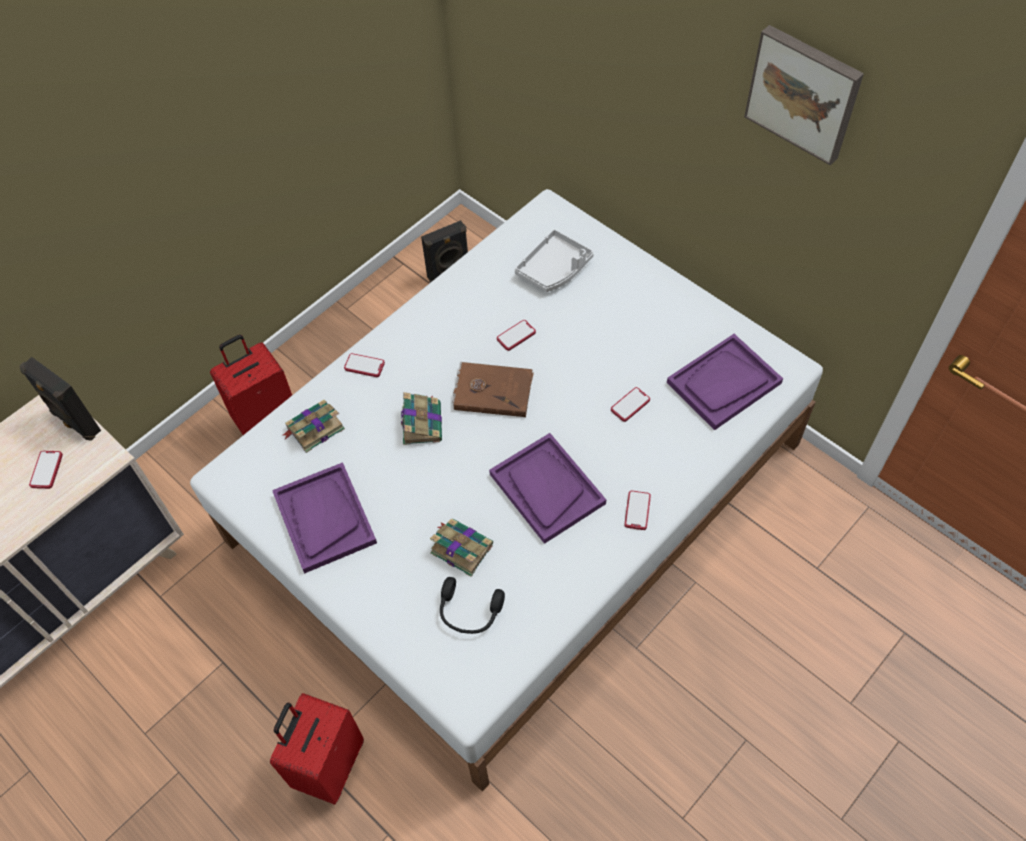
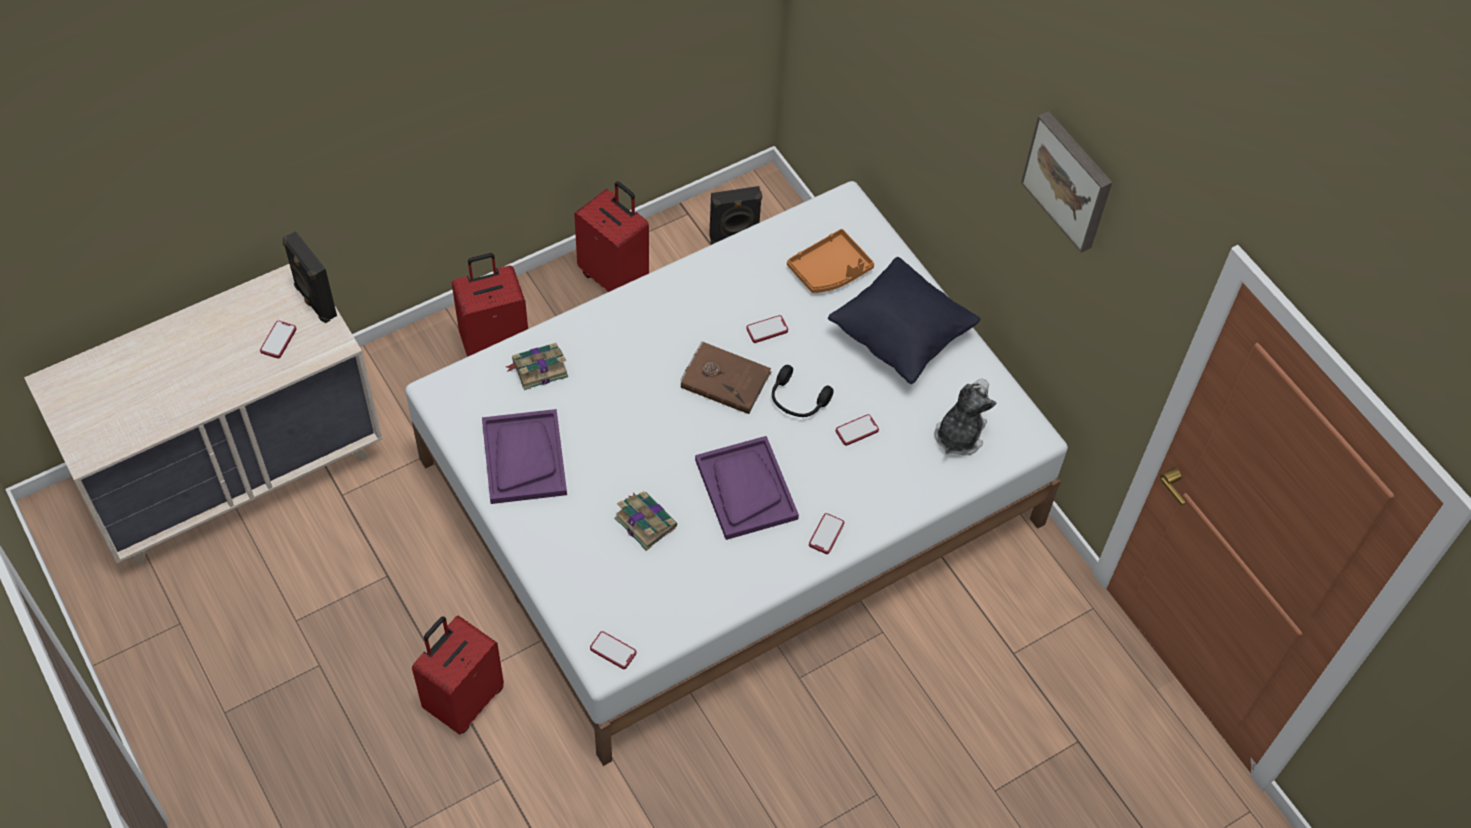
camera: 10 degrees right, 0 degrees up
(356, 332) = (615, 277): none -> red suitcase
(364, 366) = (606, 319): phone -> phone (613, 651)
(422, 422) = (645, 391): book -> none
(469, 612) = (634, 582): black headphones -> black headphones (797, 400)
(554, 269) = (830, 270): grey tray -> orange tray
(638, 310) = (900, 337): none -> black pillow
(723, 383) = (959, 435): purple tray -> plush toy

